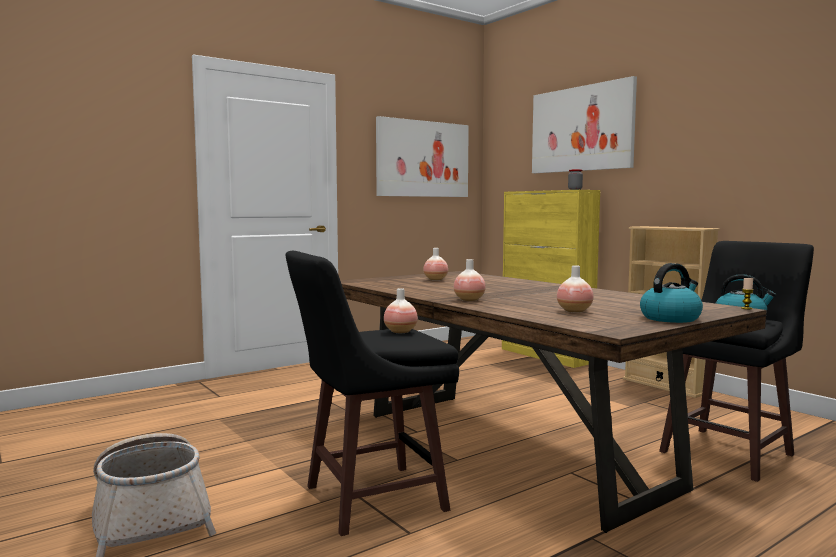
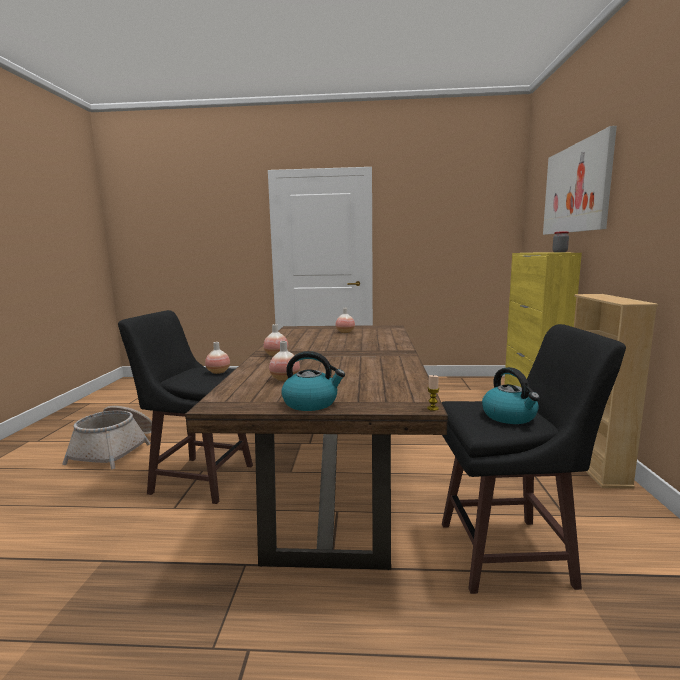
camera: 40 degrees right, 5 degrees up
(423, 159) = (454, 225): picture -> none

